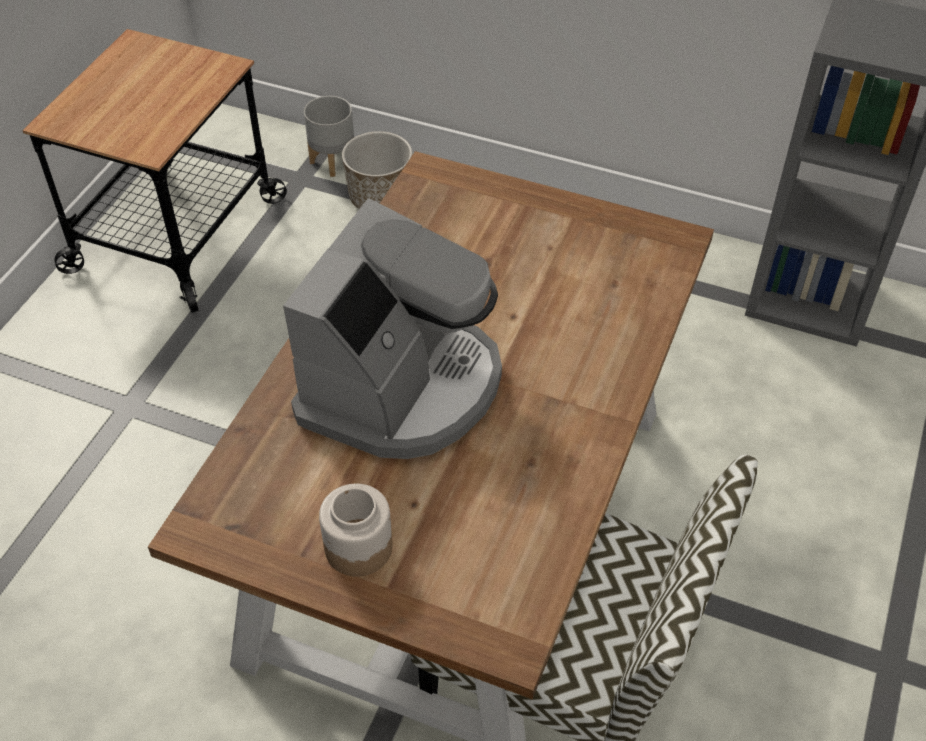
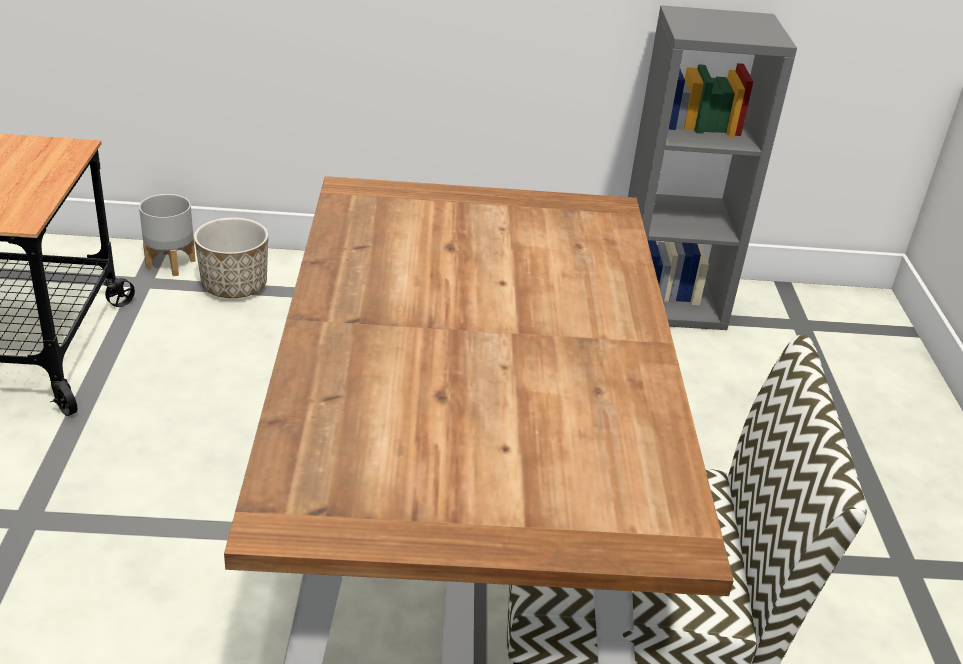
camera: 25 degrees left, 15 degrees down
(358, 547) = (470, 497): jar -> none
(403, 387) = (430, 354): coffee machine -> none

